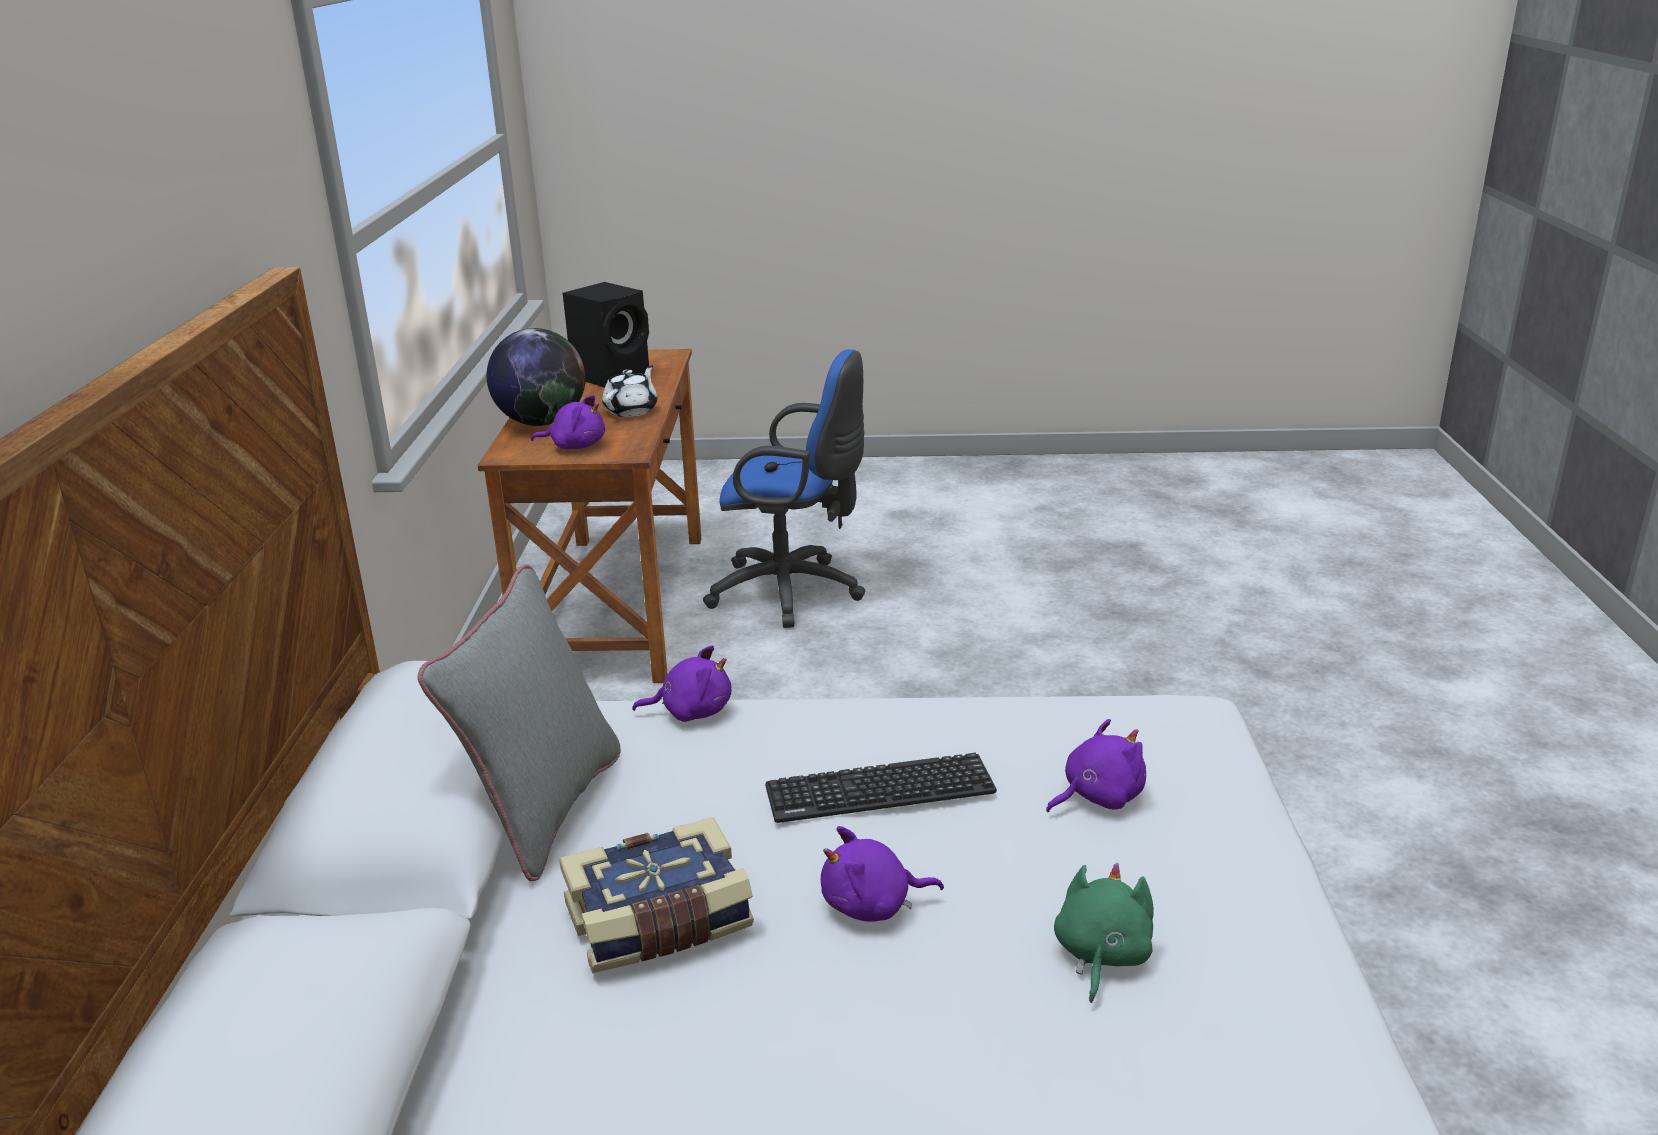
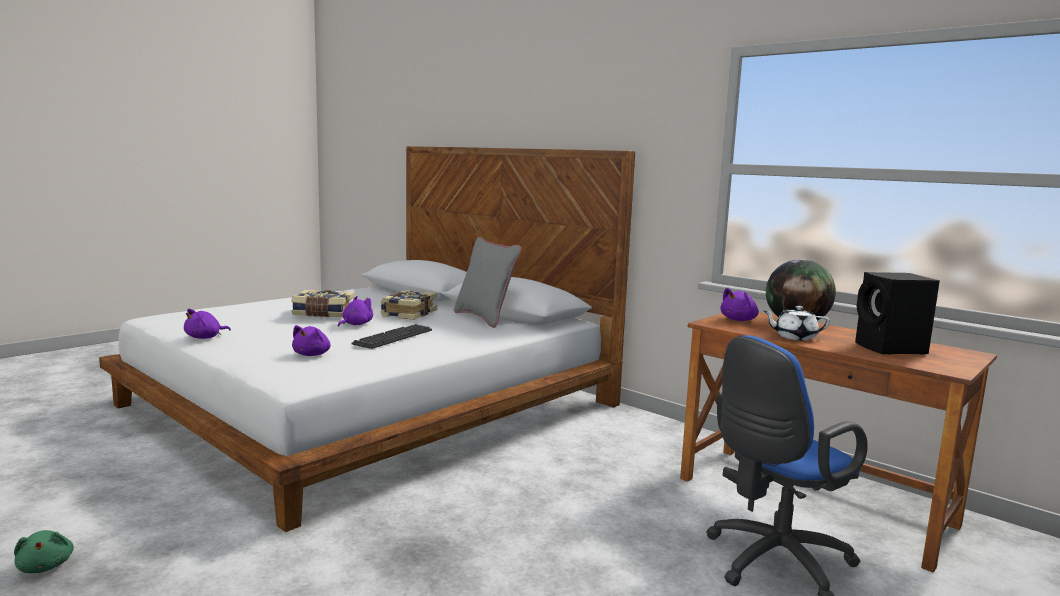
camera: 130 degrees right, 15 degrees down
(632, 410) = (794, 337): white teapot -> white teapot turned 120 degrees clockwise
(691, 711) = (499, 338): purple plush toy -> purple plush toy (205, 337)
(882, 1023) = (323, 314): none -> book
(1101, 955) = (276, 333): green plush toy -> green plush toy (46, 566)

